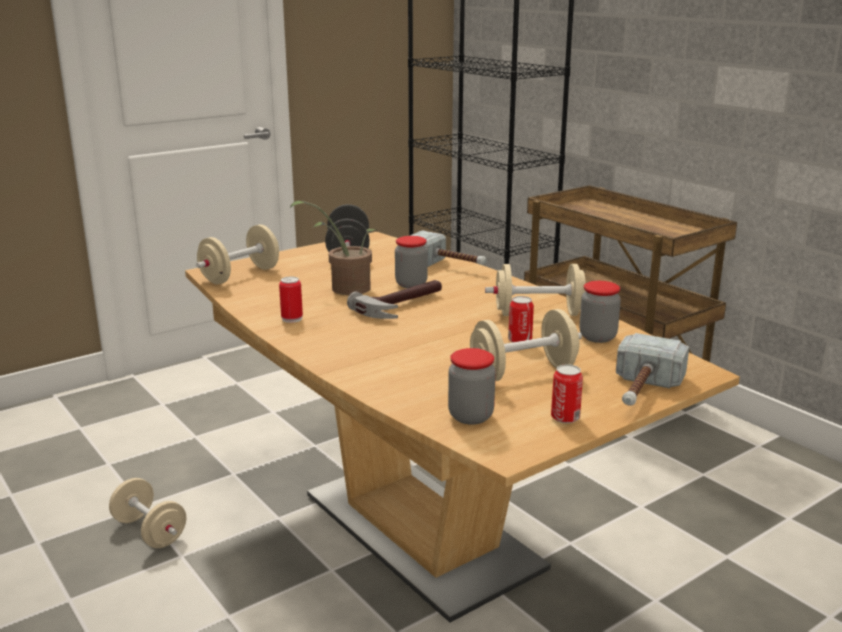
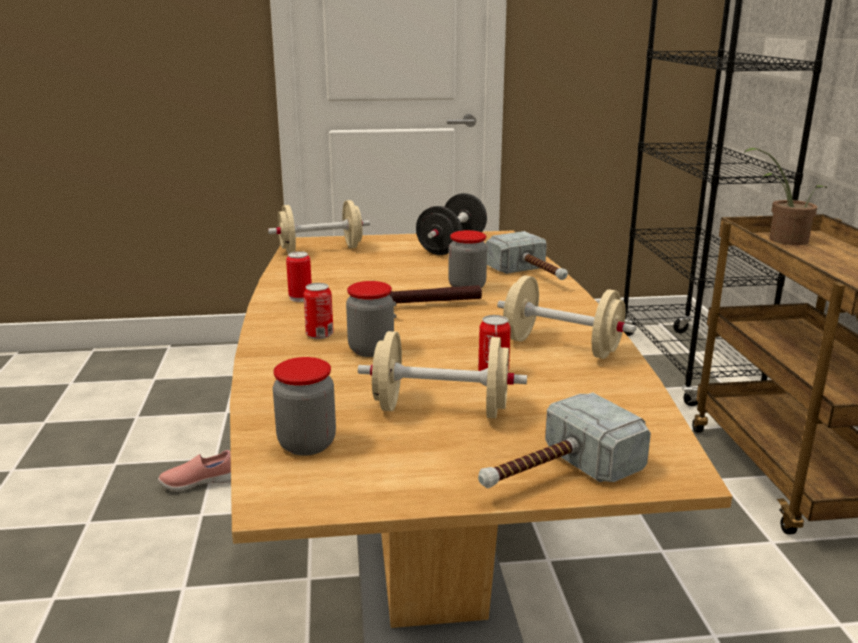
camera: 30 degrees right, 0 degrees up
(150, 531) = (199, 483): beige dumbbell -> pink shoe
(344, 289) = (394, 279): potted plant -> potted plant (782, 239)
(565, 418) = (407, 479): can -> can (319, 335)
(597, 337) = (596, 391): jar -> jar (371, 350)

